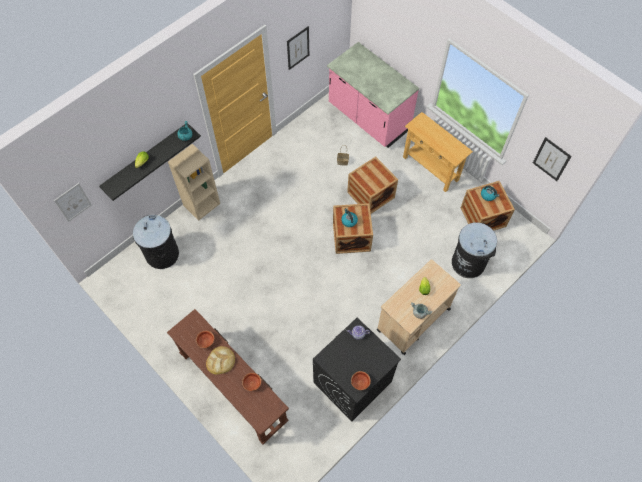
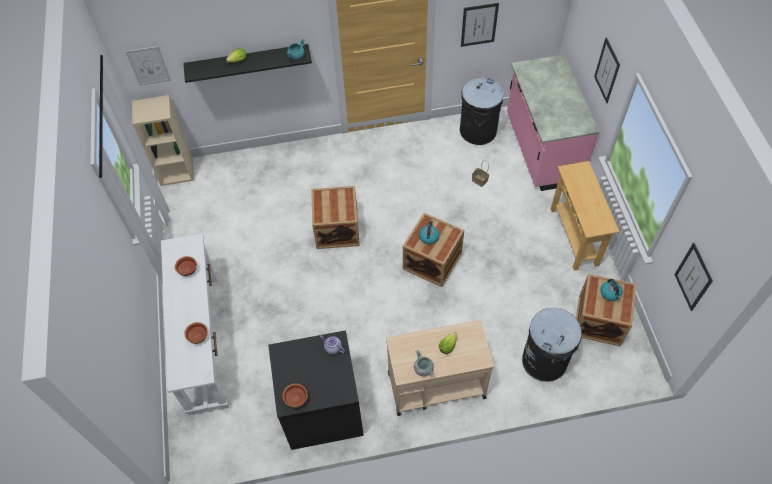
camera: 35 degrees right, 5 degrees down
(162, 254) = (234, 178): black trash can -> black trash can (477, 131)
(201, 204) = (306, 150): beige bookcase -> beige bookcase (177, 171)
(220, 361) = (187, 296): bread -> none
(233, 387) = (204, 342): brown console table -> white console table
(371, 195) = (485, 229): crate -> crate (337, 229)
(413, 43) = (607, 70): none -> picture

